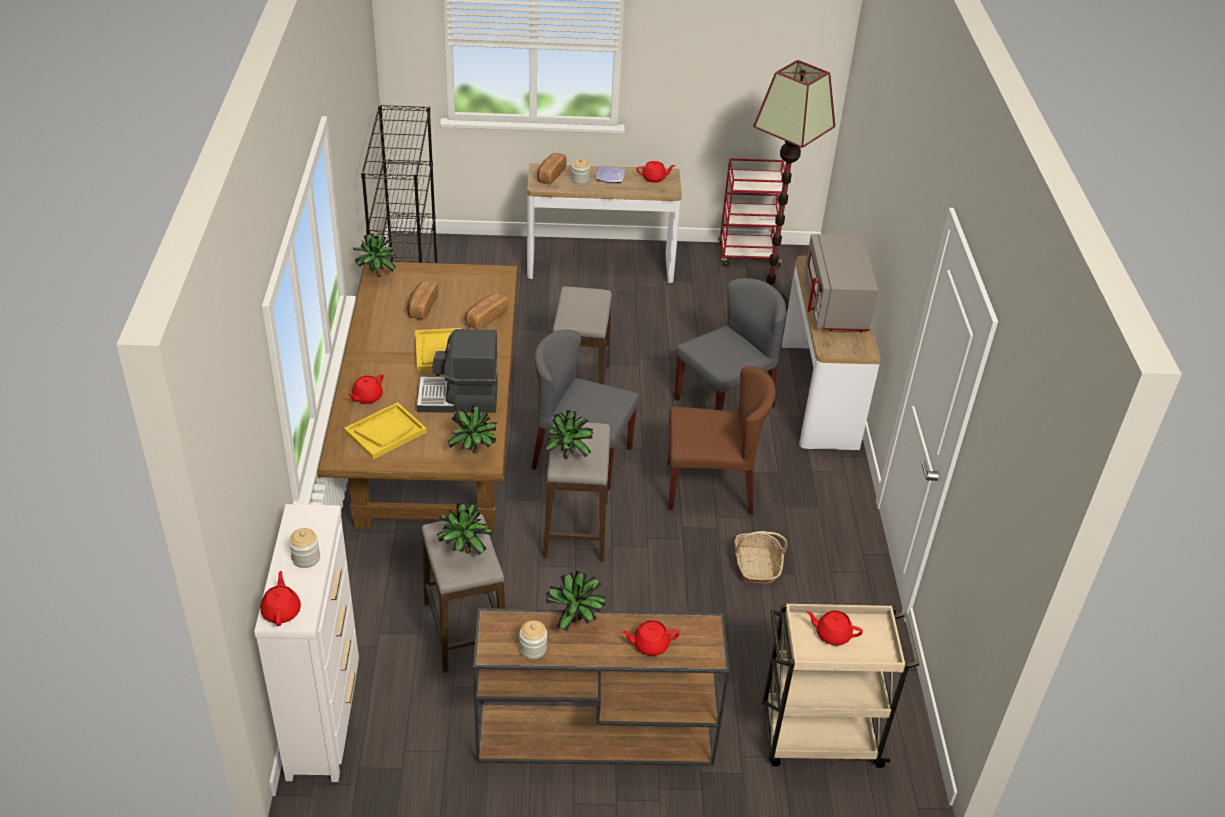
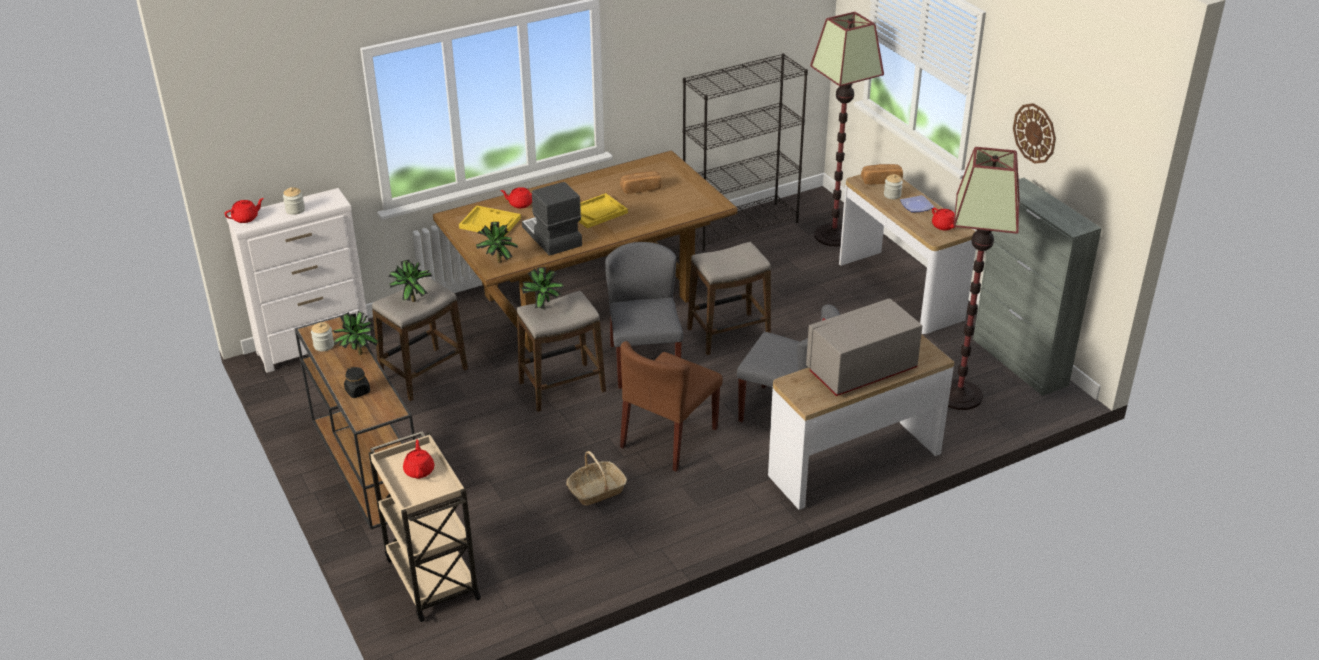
camera: 65 degrees right, 5 degrees down
(376, 277) = (656, 160): potted plant -> none
(481, 262) = (833, 236): none -> floor lamp
(485, 318) = (654, 216): bread -> none
(650, 645) = (358, 391): red teapot -> black jar
(710, 487) = (669, 438): brown chair -> brown chair turned 60 degrees clockwise
(714, 51) = (1035, 133): none -> wall clock
(747, 255) = (1020, 362): red cart -> grey cabinet

